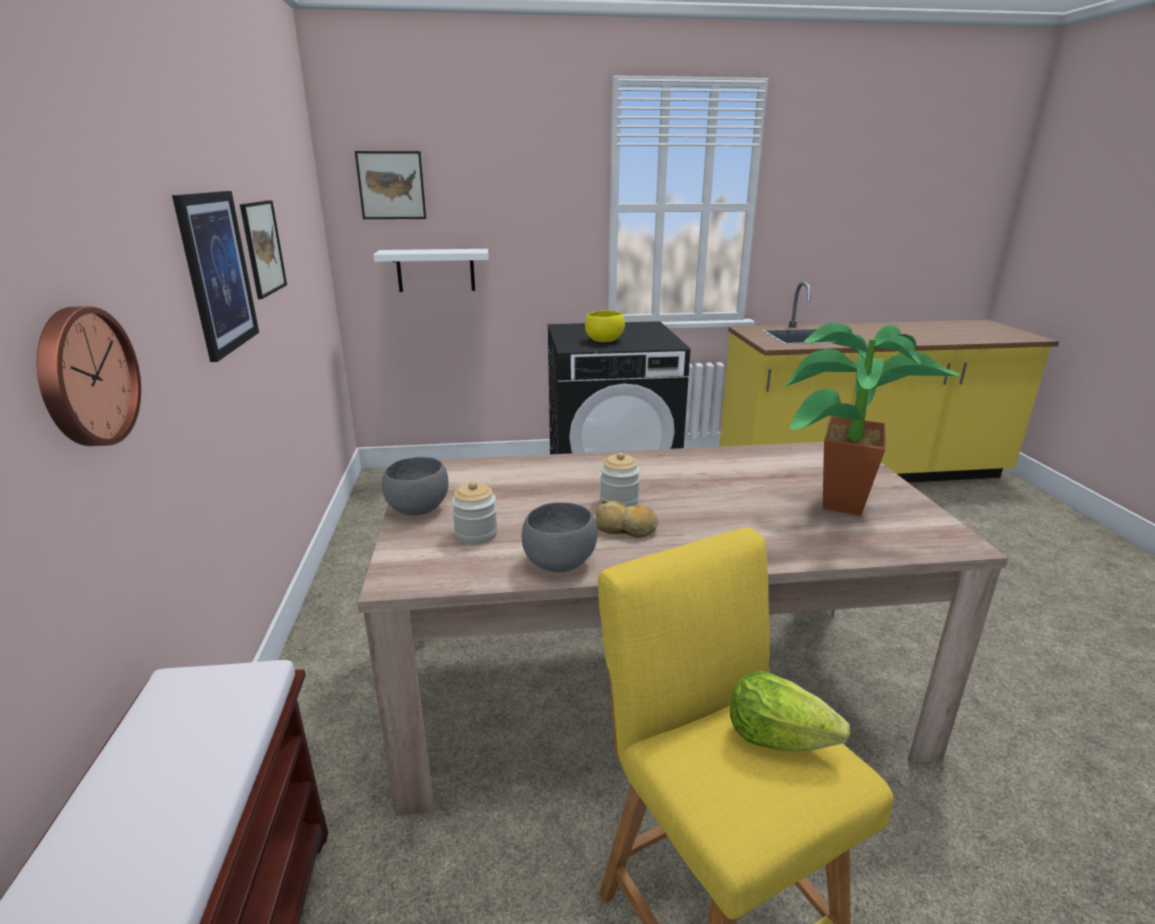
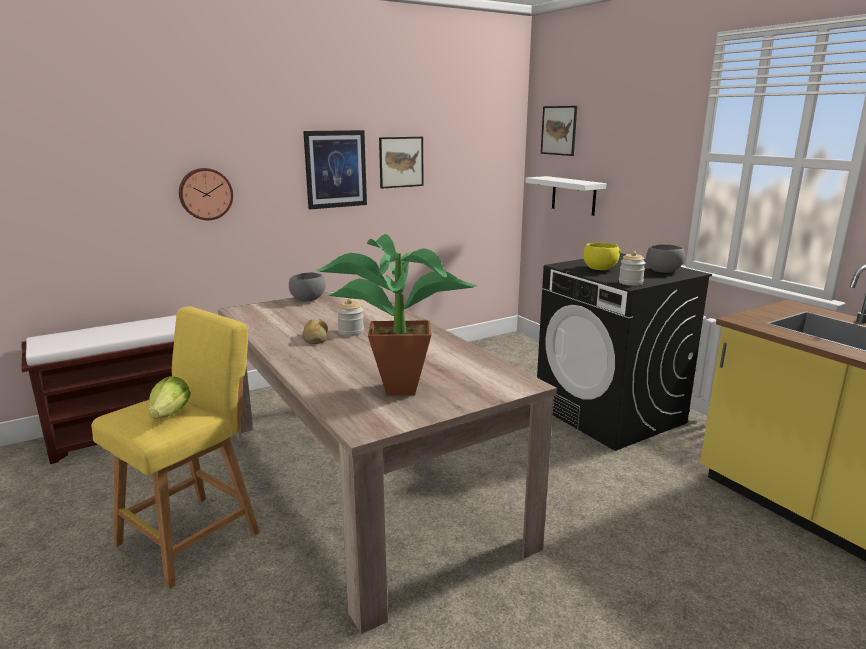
camera: 65 degrees right, 5 degrees down
(476, 534) = (288, 313): jar -> jar (630, 283)
(559, 563) = (267, 331): grey bowl -> grey bowl (662, 271)

